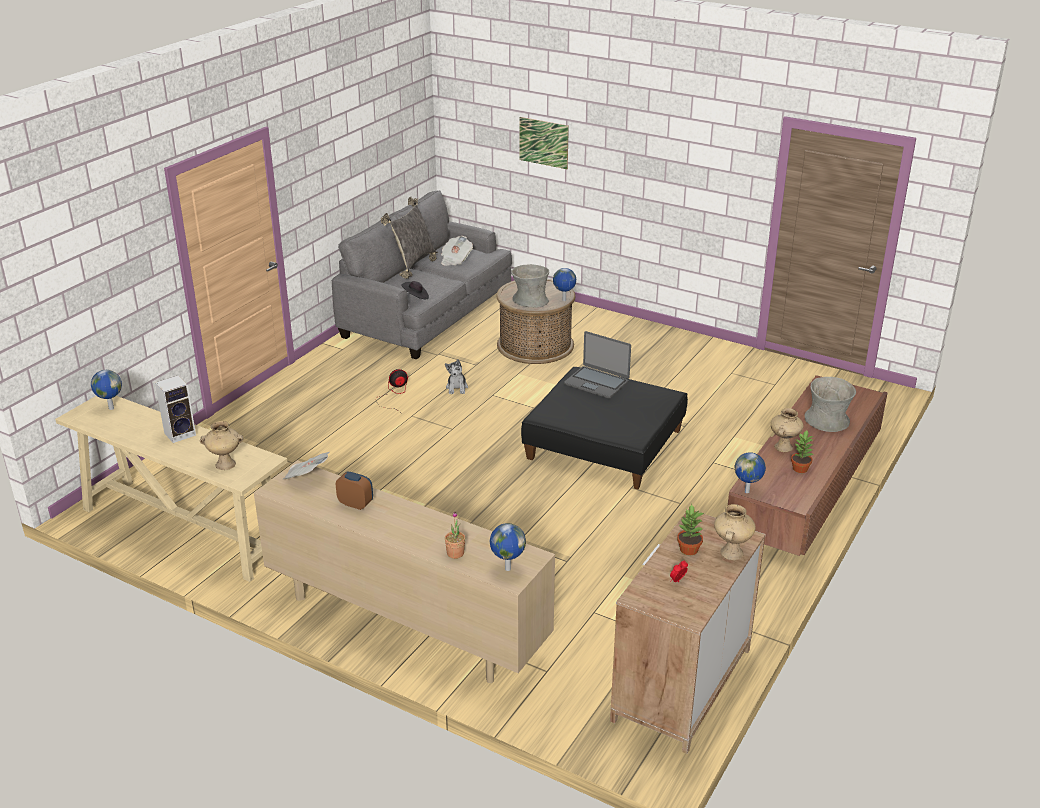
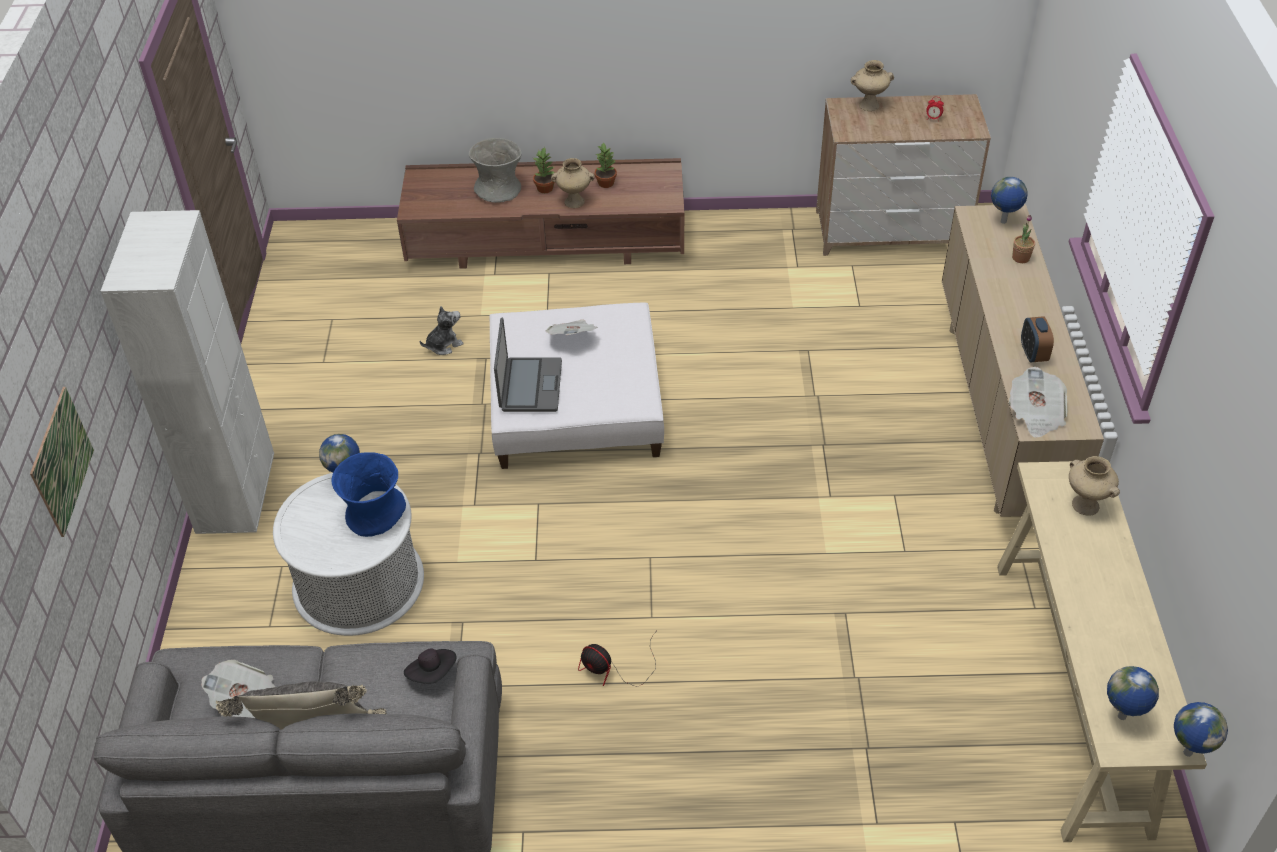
camera: 120 degrees left, 15 degrees up
(181, 433) = (1084, 592): speaker -> none
(457, 388) = (543, 608): plush toy -> plush toy (443, 345)
(530, 301) = (374, 513): grey vase -> blue vase
(535, 345) = (358, 582): brown coffee table -> white coffee table
(605, 444) = (575, 405): black ottoman -> white ottoman
(629, 410) = (573, 338): none -> newspaper
(633, 328) = (238, 497): none -> white cabinet
(688, 550) = (889, 125): potted plant -> potted plant (545, 188)
(747, 491) = (675, 201): globe -> globe (1187, 752)

